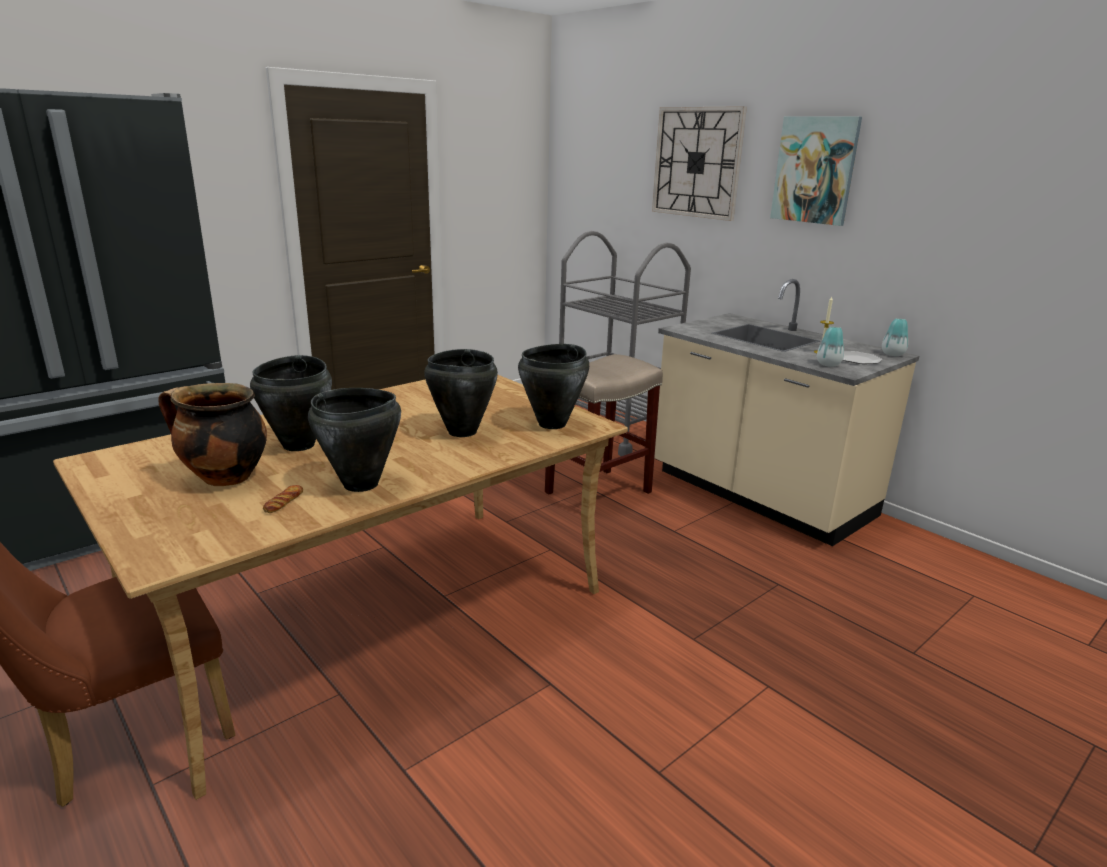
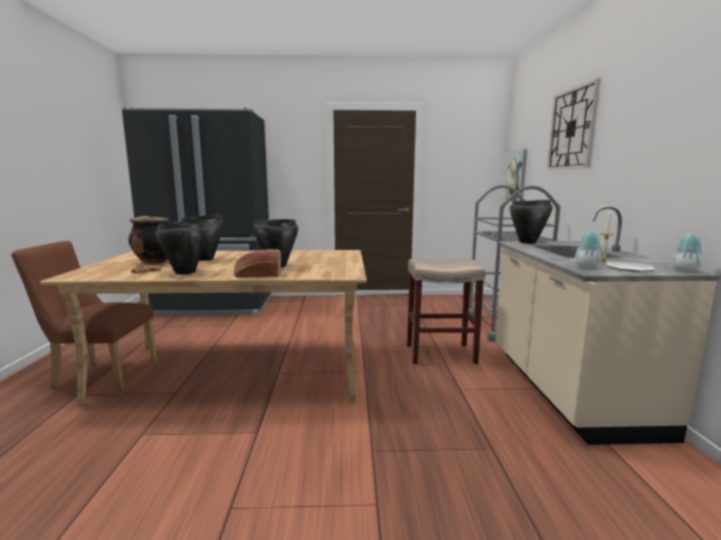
camera: 40 degrees right, 10 degrees down
(485, 457) = (257, 275): none -> bread
(553, 424) = (327, 271): black cooking pot -> black cooking pot (528, 242)
(815, 170) = (641, 114): picture -> picture (516, 176)

